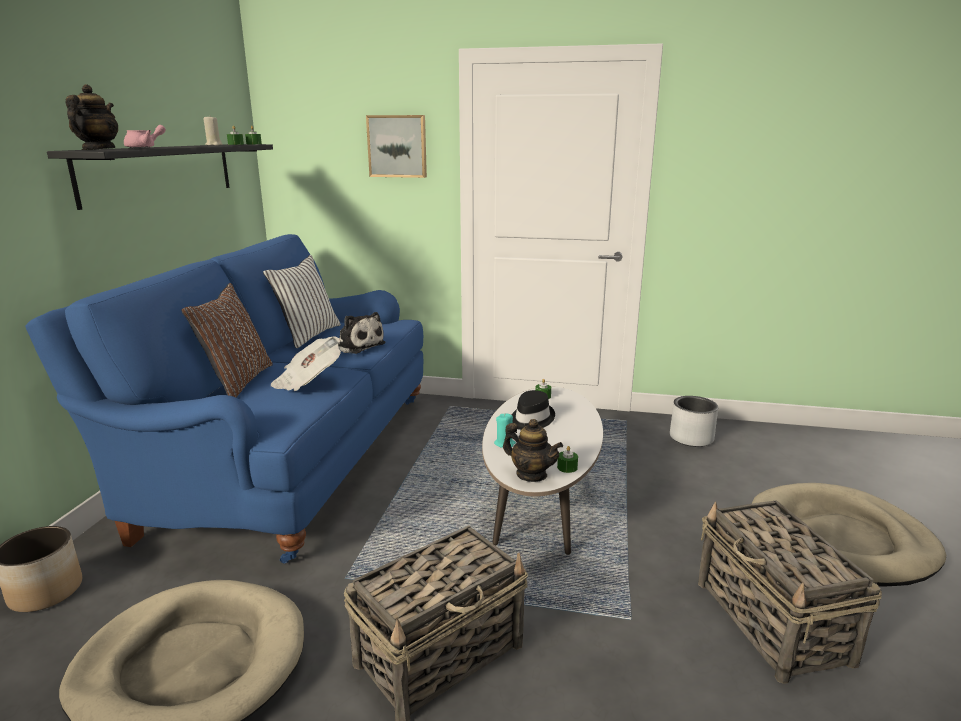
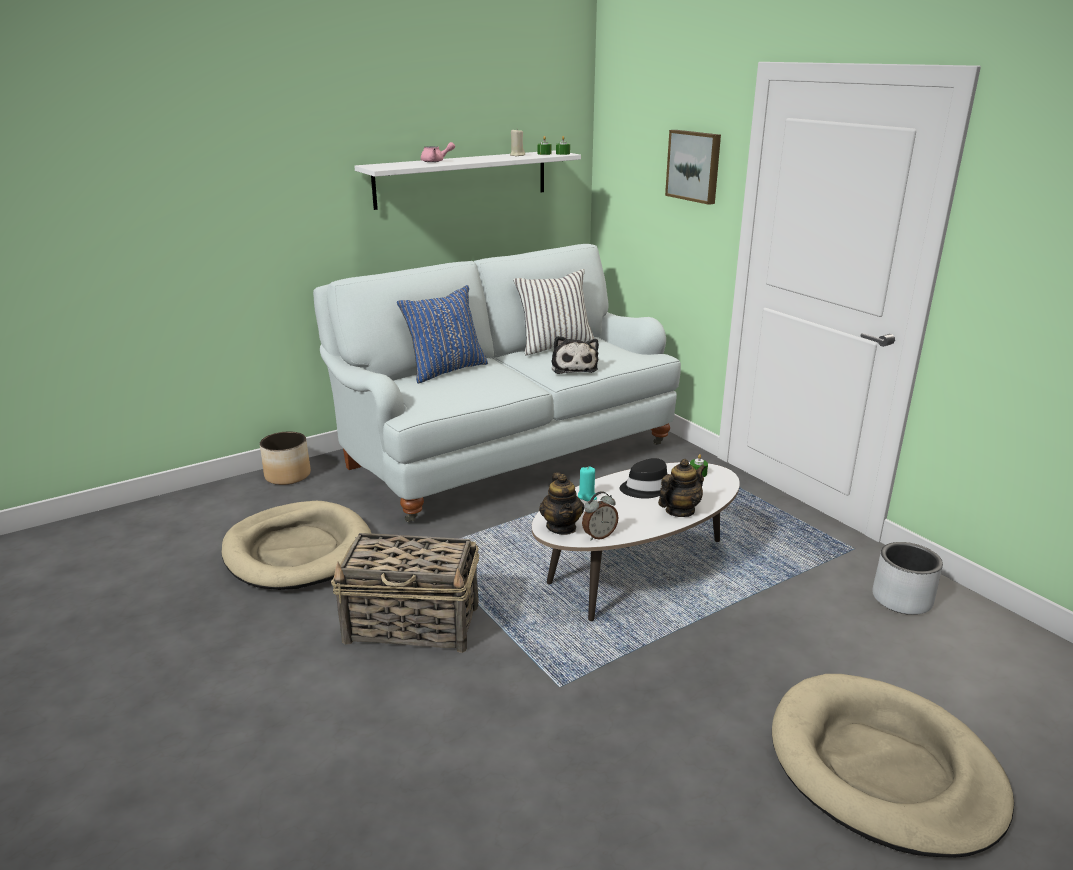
camera: 45 degrees right, 5 degrees up
(98, 149) = (388, 165): teapot -> teapot (679, 511)
(160, 172) = (462, 179): black shelf -> white shelf
(237, 382) = (445, 370): brown pillow -> blue pillow
(287, 458) = (504, 452): blue sofa -> white sofa
(308, 381) = (483, 385): newspaper -> none
(567, 467) = (599, 535): green candle -> alarm clock
(772, 622) = (668, 765): basket -> none

